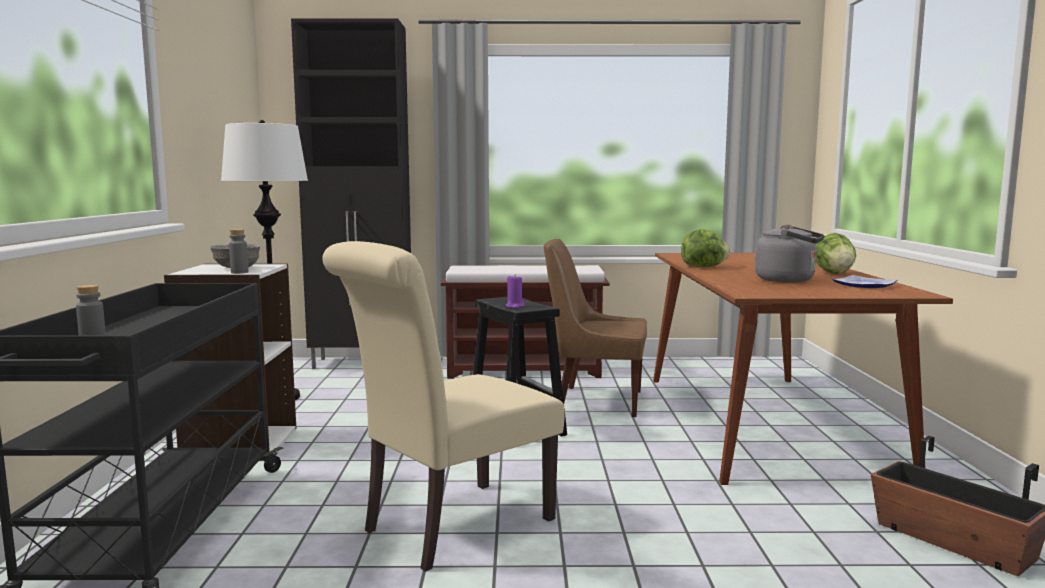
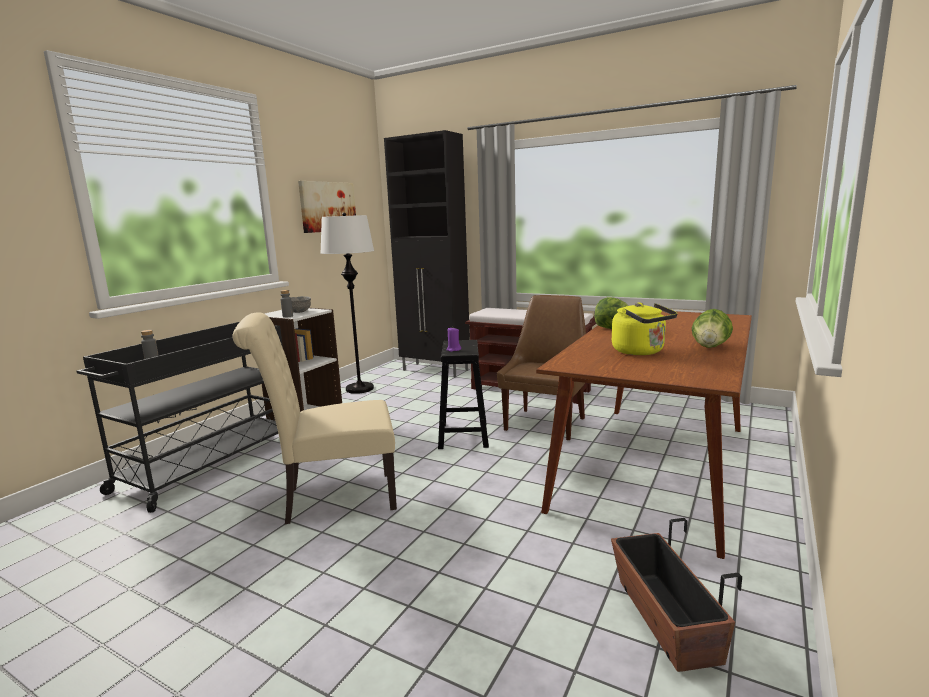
camera: 30 degrees right, 5 degrees up
(213, 111) = (327, 207): none -> picture
(595, 401) = (546, 423): brown chair -> brown chair turned 75 degrees clockwise
(789, 280) = (641, 352): grey kettle -> yellow kettle
(864, 285) = (694, 365): plate -> none

